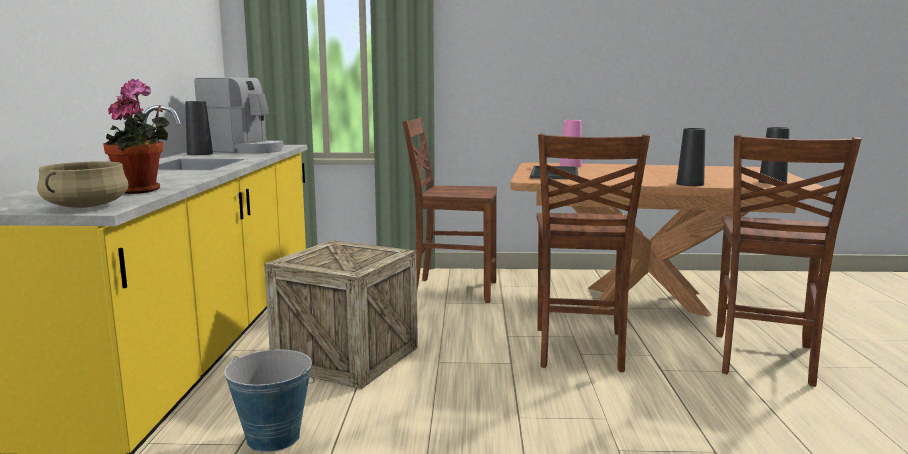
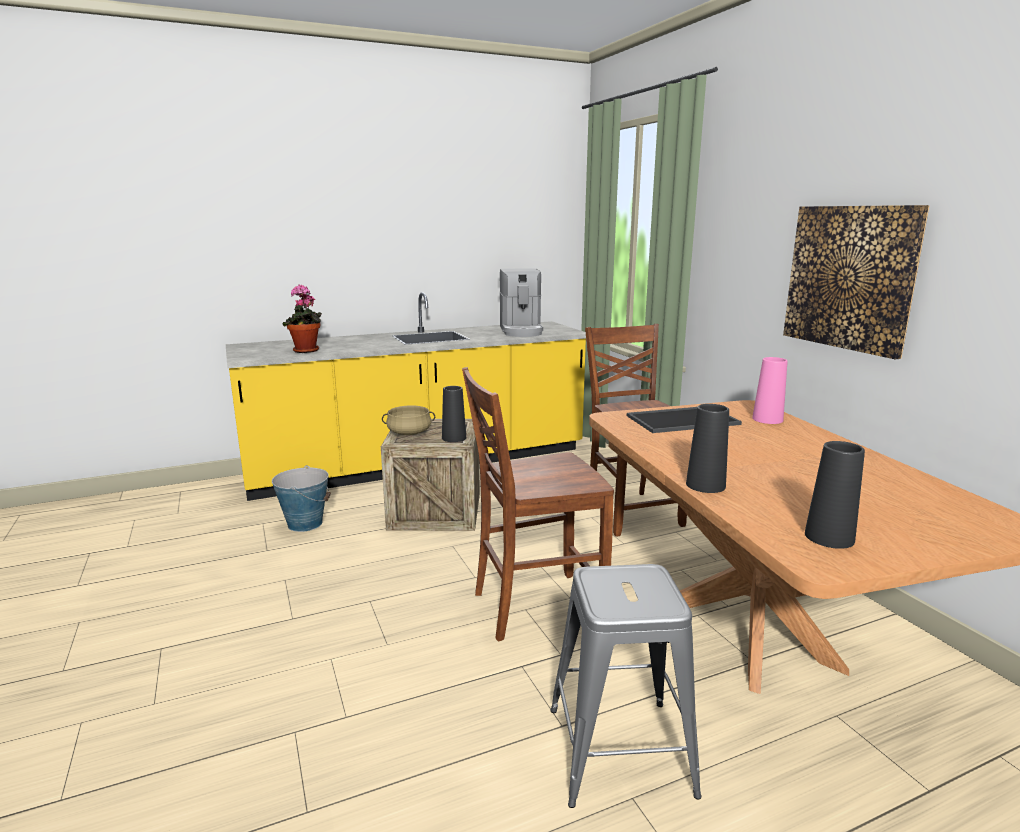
camera: 65 degrees right, 5 degrees up
(87, 206) = (250, 355): beige cooking pot -> beige cooking pot (409, 433)
(200, 154) = (485, 328): black vase -> black vase (454, 438)
(582, 62) = (850, 278): none -> picture
(763, 360) = (620, 751): brown chair -> grey stool

